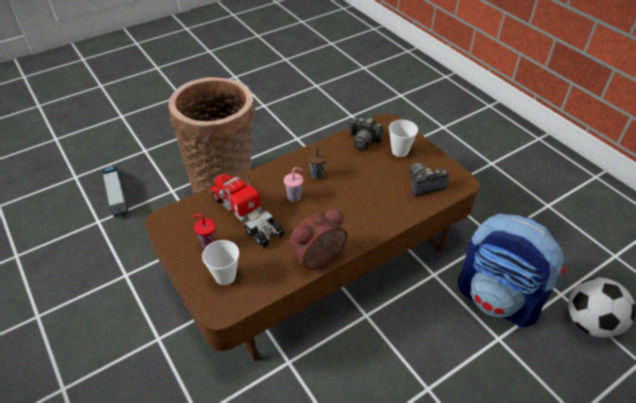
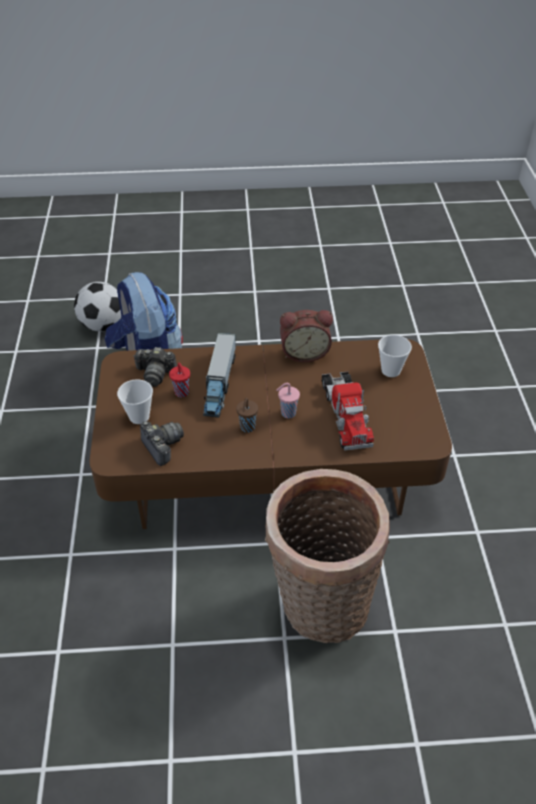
camera: 150 degrees left, 0 degrees up
(116, 193) = (475, 665): toy truck -> toy truck (219, 384)
(208, 243) = (395, 403): red cup -> red cup (182, 393)

